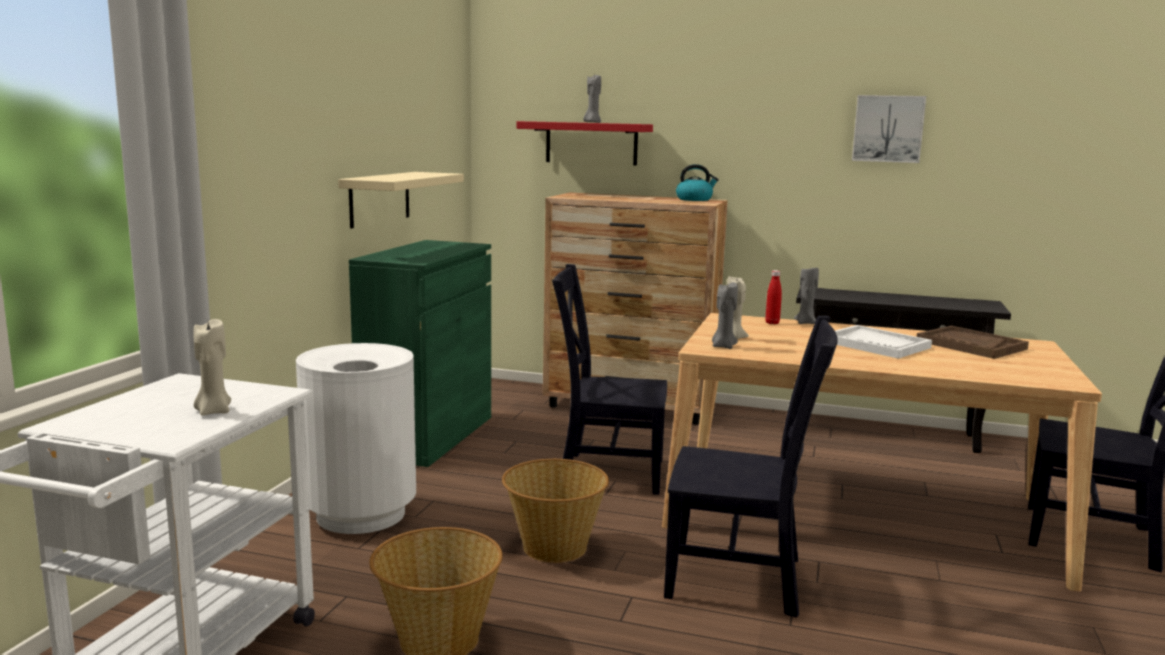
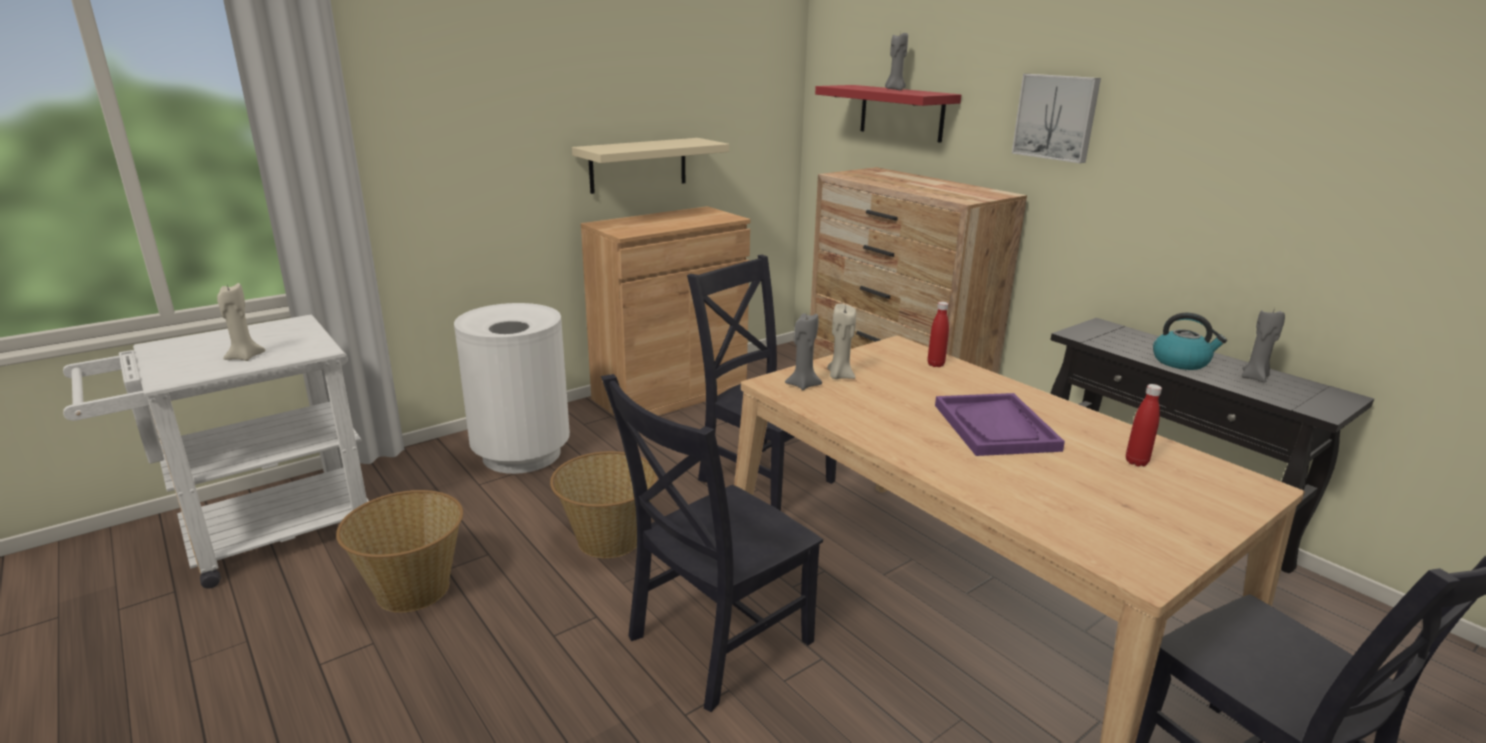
camera: 35 degrees right, 10 degrees up
(428, 436) = (670, 394): green cabinet -> brown cabinet
(694, 199) = (980, 191): kettle -> kettle (1181, 362)
(741, 579) = (714, 643): black chair -> black chair turned 90 degrees clockwise
(806, 323) = (978, 373): grey candle -> grey candle (1255, 378)
(876, 344) = (995, 427): white tray -> purple tray
(888, 129) = (1245, 117): picture -> picture (1056, 117)
(970, 345) = (1136, 462): brown tray -> red bottle

